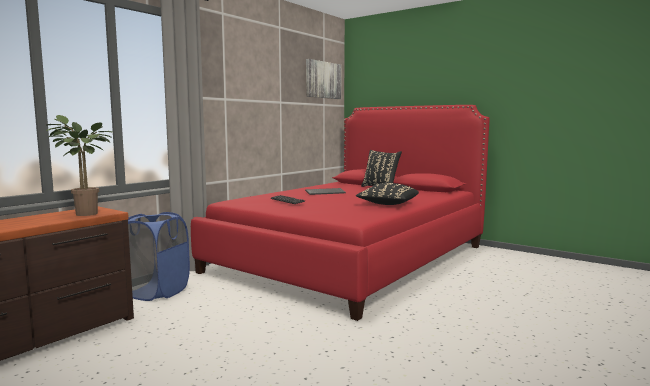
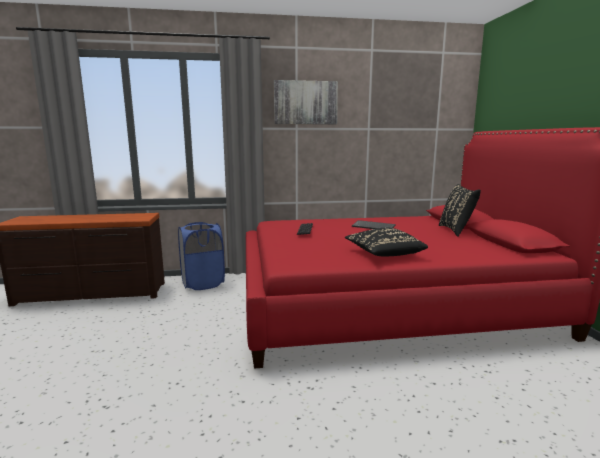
camera: 45 degrees right, 5 degrees up
(82, 214) = (127, 218): potted plant -> none
(323, 80) = (436, 101): picture -> picture (305, 103)

